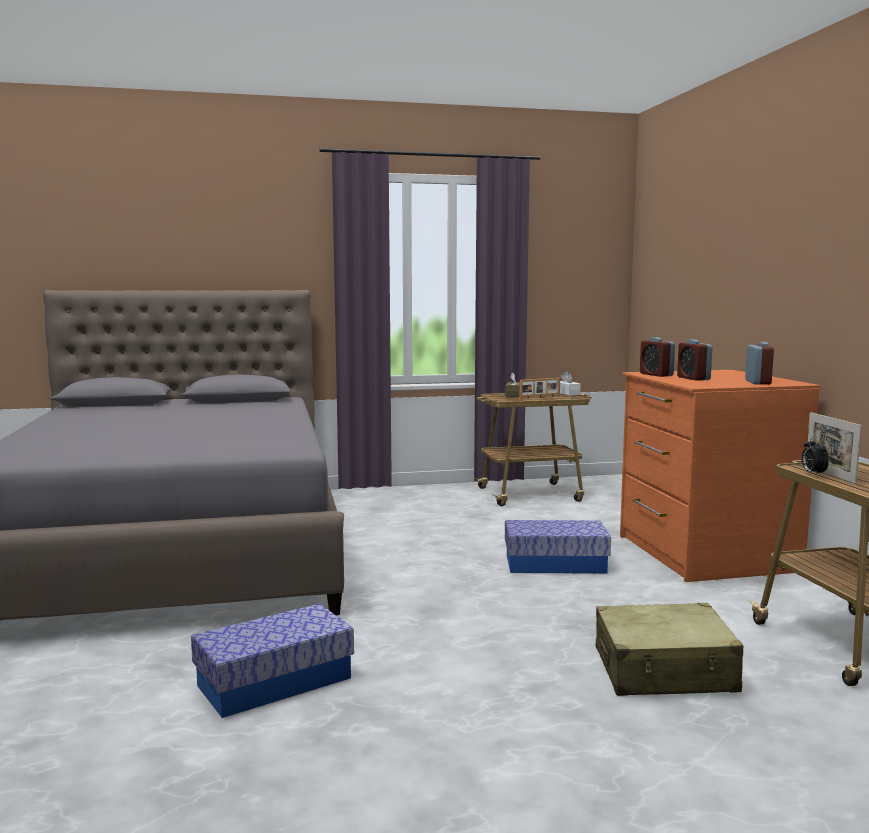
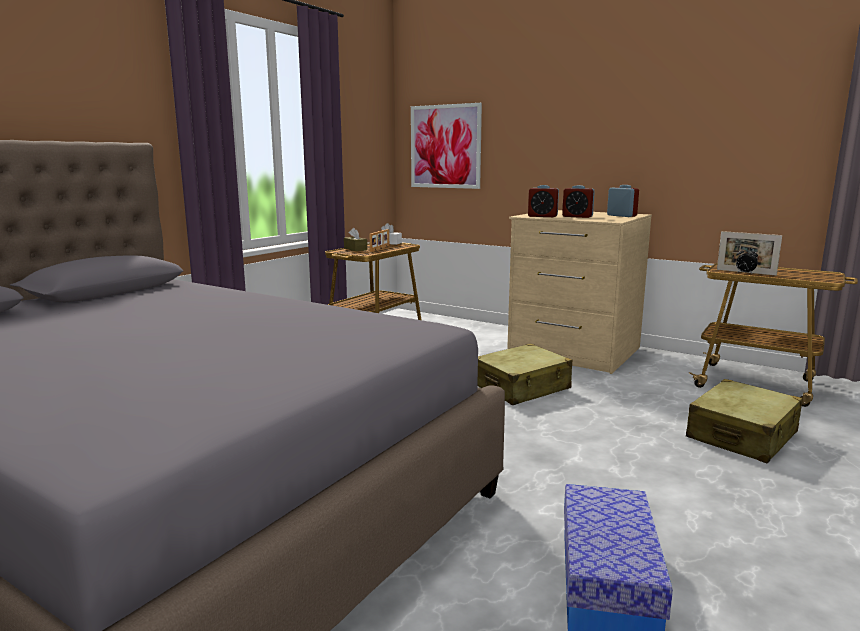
camera: 45 degrees left, 5 degrees up
(555, 564) = (522, 387): storage box -> beige suitcase
(663, 288) = (445, 146): none -> picture
(703, 553) = (573, 352): orange dresser -> beige dresser

